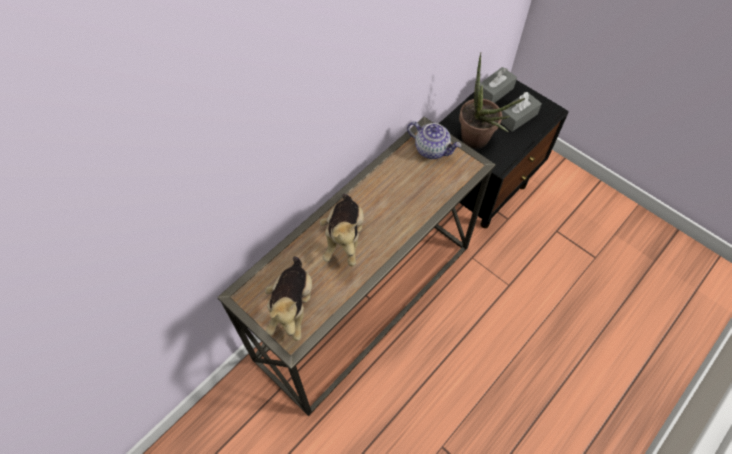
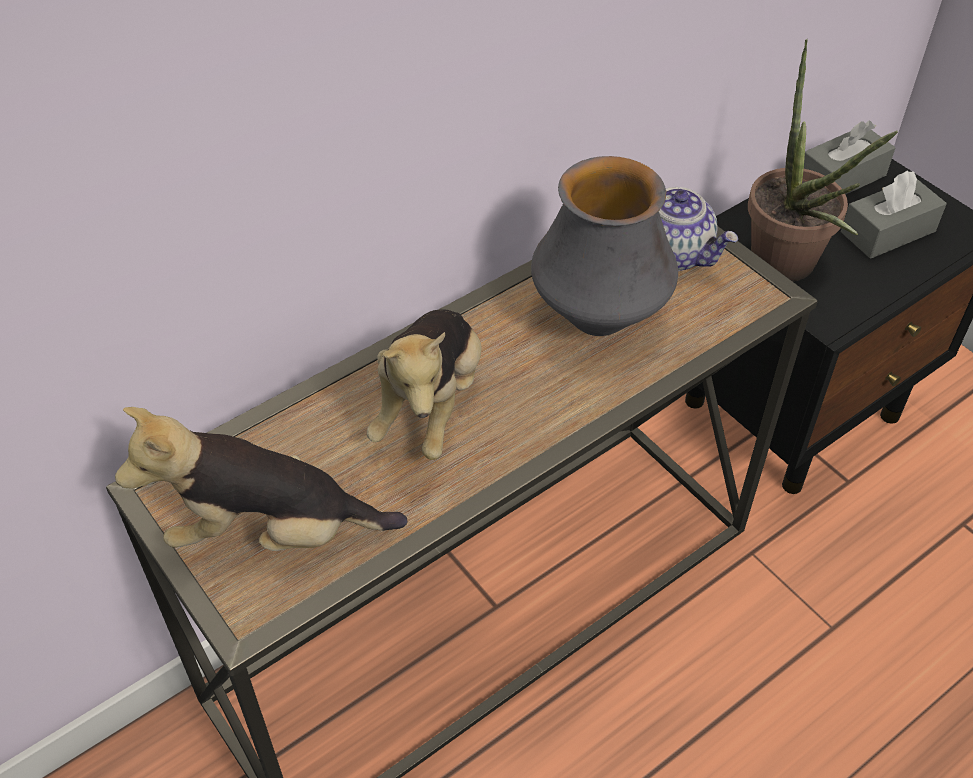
camera: 10 degrees right, 10 degrees down
(292, 307) = (271, 533): plush toy -> plush toy turned 75 degrees clockwise
(406, 186) = (598, 318): none -> vase

